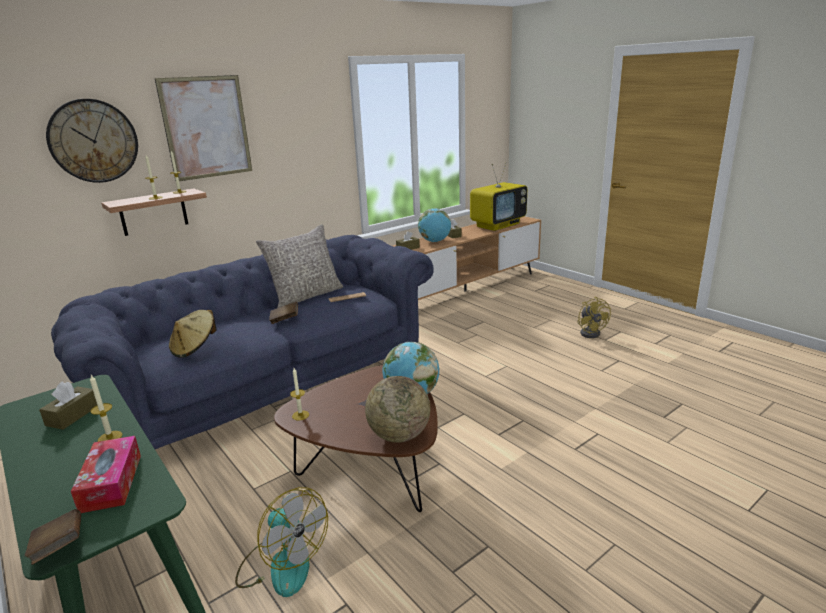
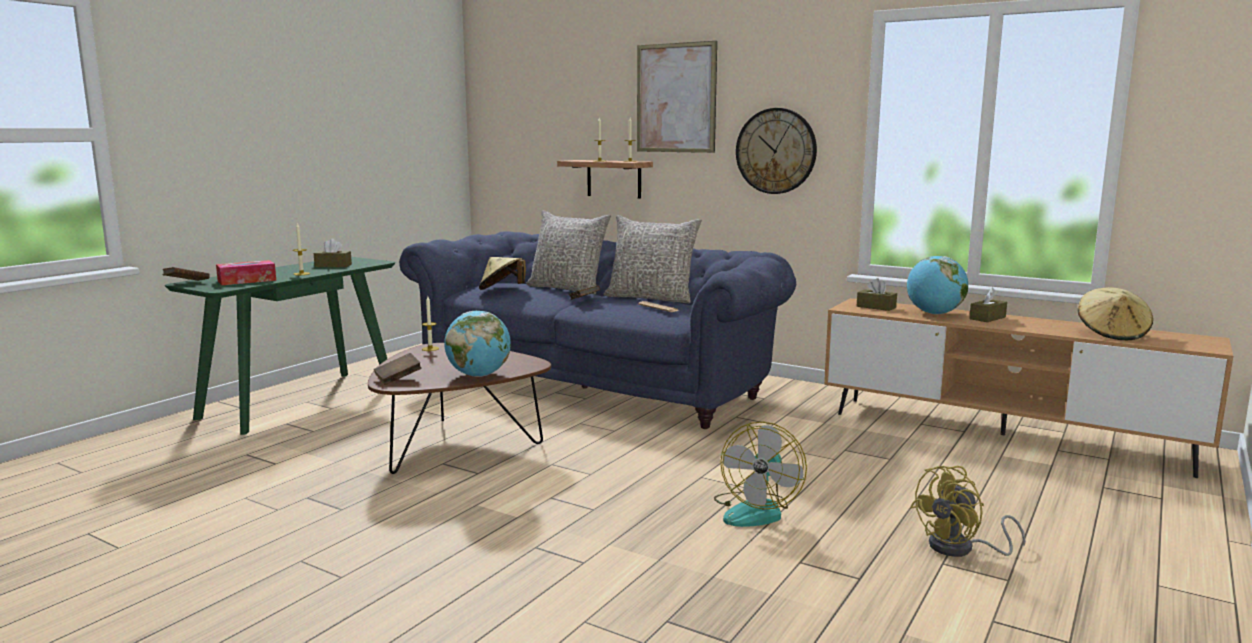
camera: 70 degrees right, 10 degrees down
(93, 141) = (582, 103): wall clock -> wall clock (776, 151)
(225, 321) = (568, 288): none -> grey pillow
(282, 564) = (323, 436): fan -> fan (756, 510)
(399, 435) = (398, 379): globe -> brown book
(498, 225) = (1112, 334): television -> beige hat

